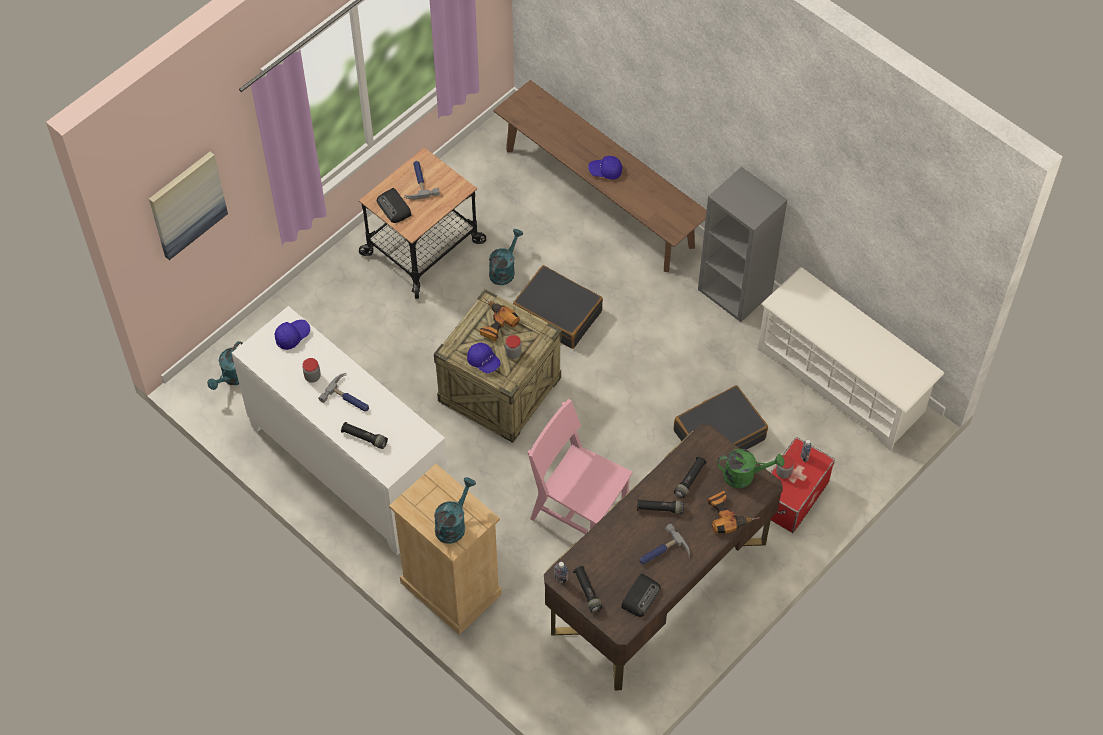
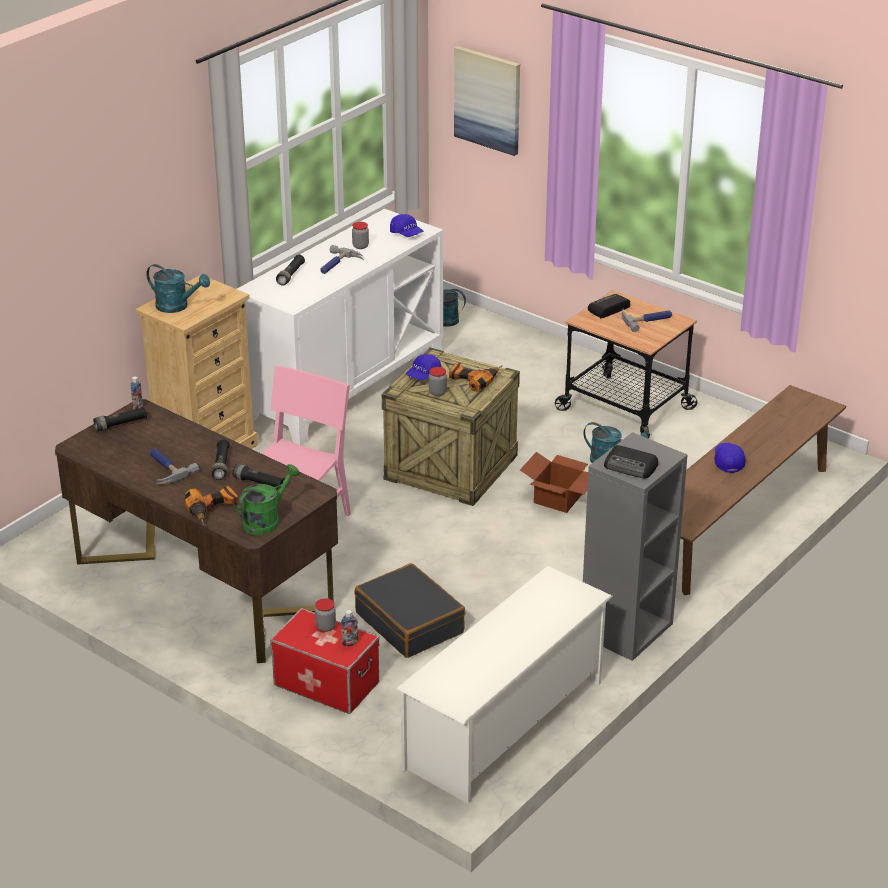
camera: 85 degrees right, 25 degrees down
(557, 314) = (559, 499): black suitcase -> cardboard box
(641, 596) = (112, 457): radio -> radio (631, 466)
(744, 475) = (266, 520): green watering can -> green watering can turned 135 degrees counterclockwise

